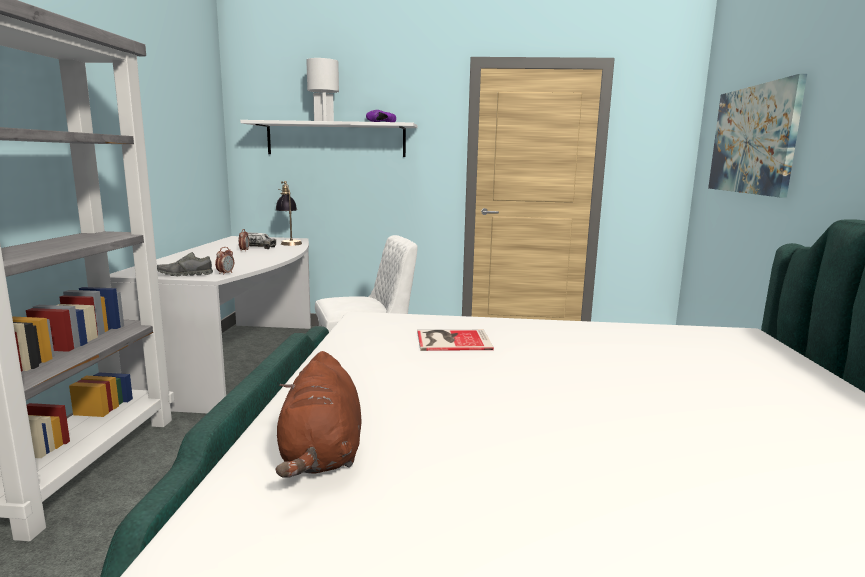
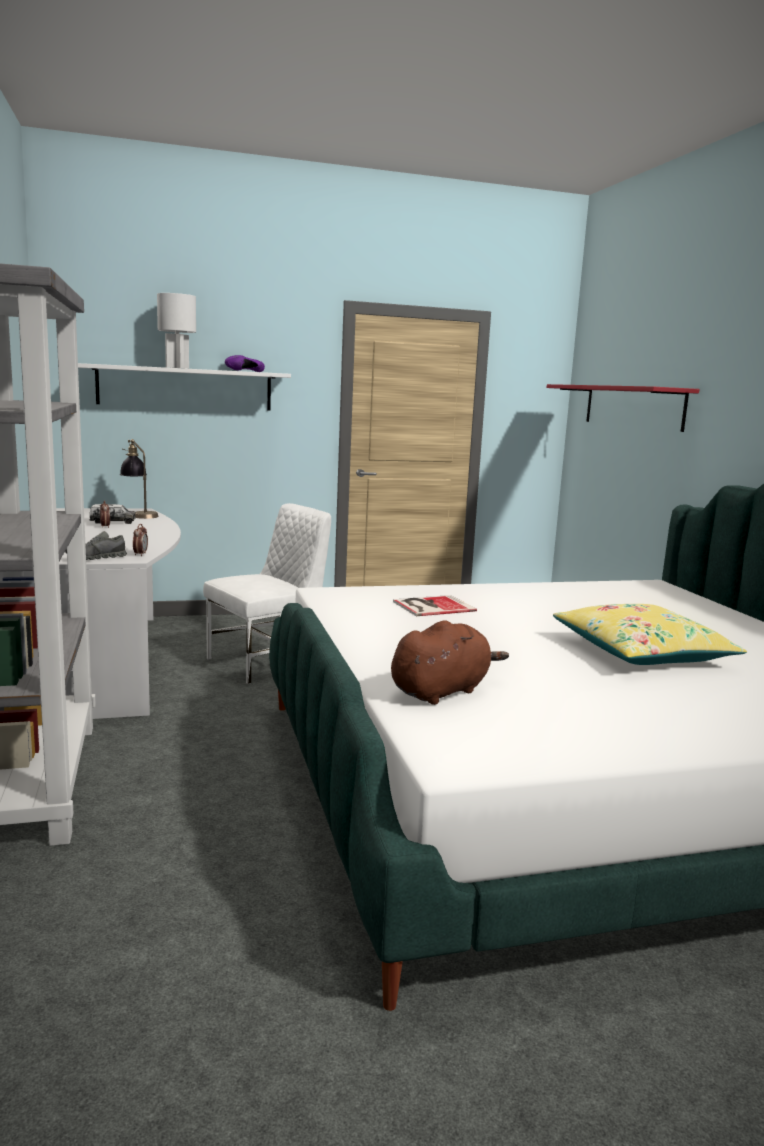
camera: 20 degrees left, 0 degrees up
(322, 455) = (442, 691): brown plush toy -> brown plush toy turned 105 degrees counterclockwise
(648, 427) = (641, 652): none -> yellow pillow
(753, 140) = (632, 406): picture -> red shelf

